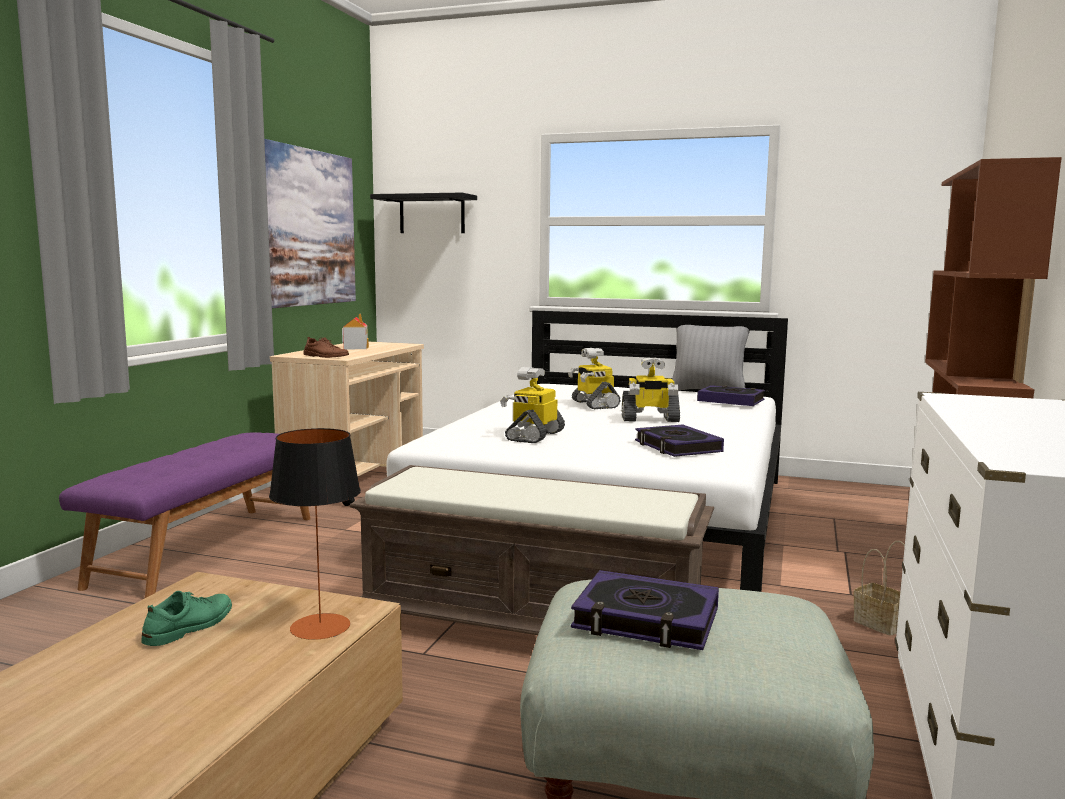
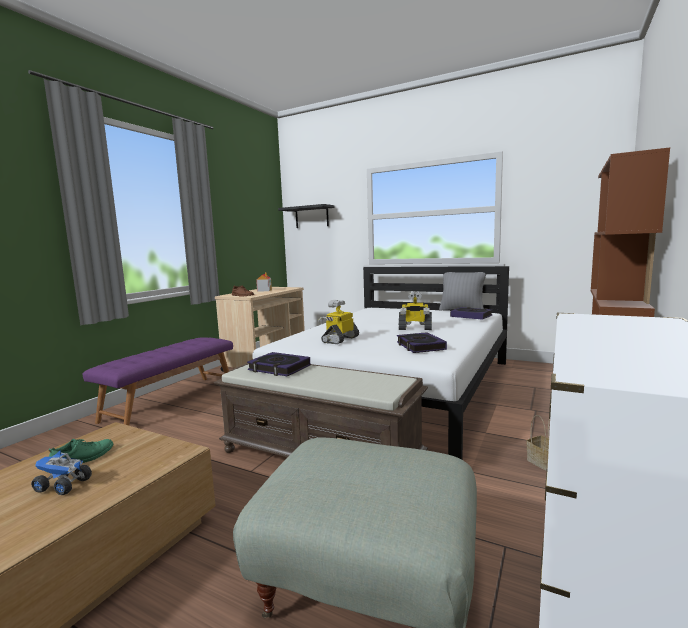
camera: 10 degrees right, 0 degrees up
(191, 663) = (62, 486): none -> toy truck
(309, 228) = (242, 227): picture -> none
(320, 627) = (151, 463): table lamp -> none
(593, 404) = (388, 319): toy robot -> none
(646, 620) = (332, 473): book -> book (279, 368)

